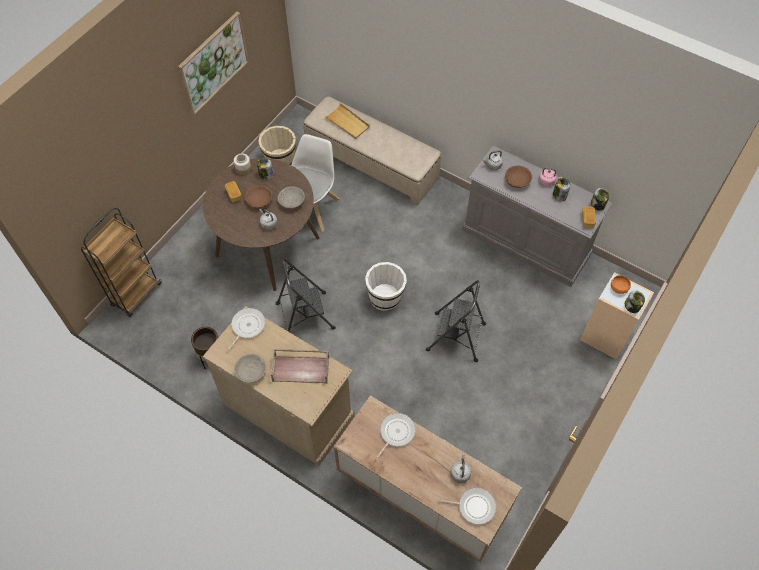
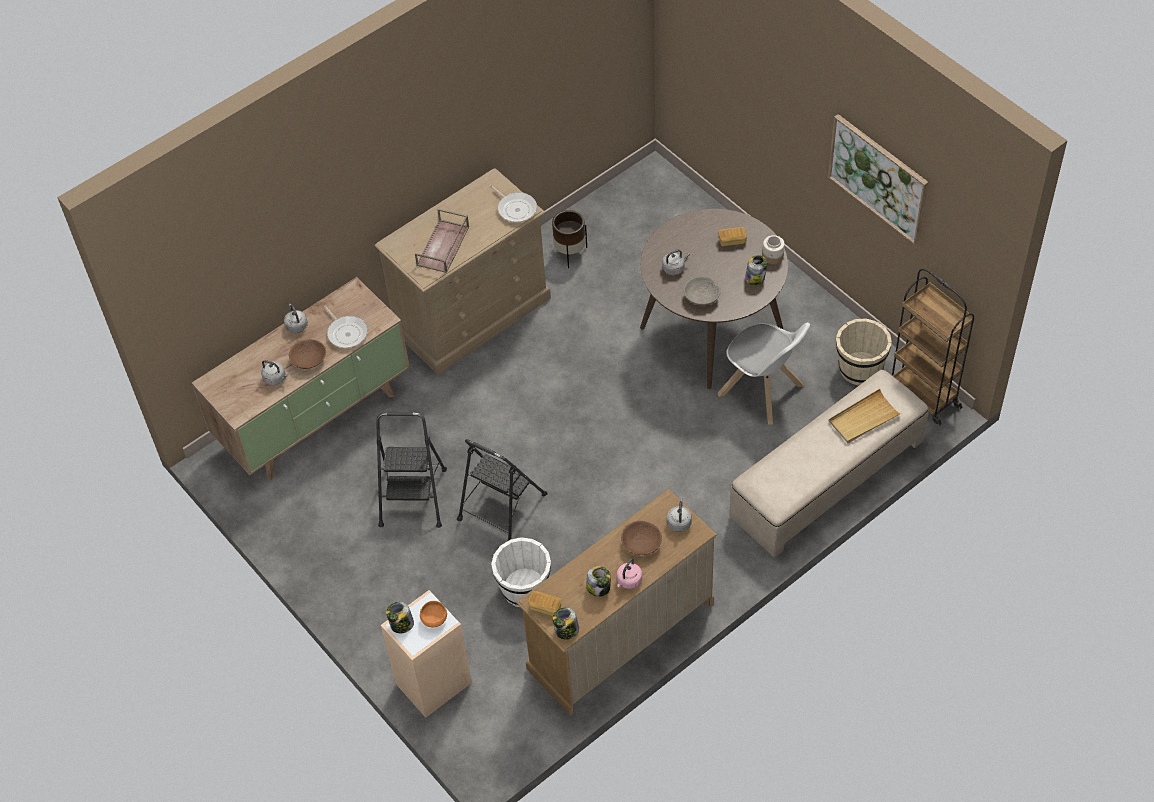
camera: 110 degrees right, 5 degrees down
(136, 295) = (681, 194): brown cart -> brown cart (923, 395)
(251, 371) = (458, 204): grey bowl -> none
(259, 201) = (713, 264): brown bowl -> brown bowl (309, 360)
(303, 315) = (593, 350): black step ladder -> black step ladder (413, 494)
(385, 297) = (588, 442): white bucket -> white bucket (524, 589)
(400, 477) = (296, 325): none -> grey kettle
(474, 506) = (235, 381): frying pan -> none
(526, 243) = (619, 636): grey cabinet -> brown cabinet

